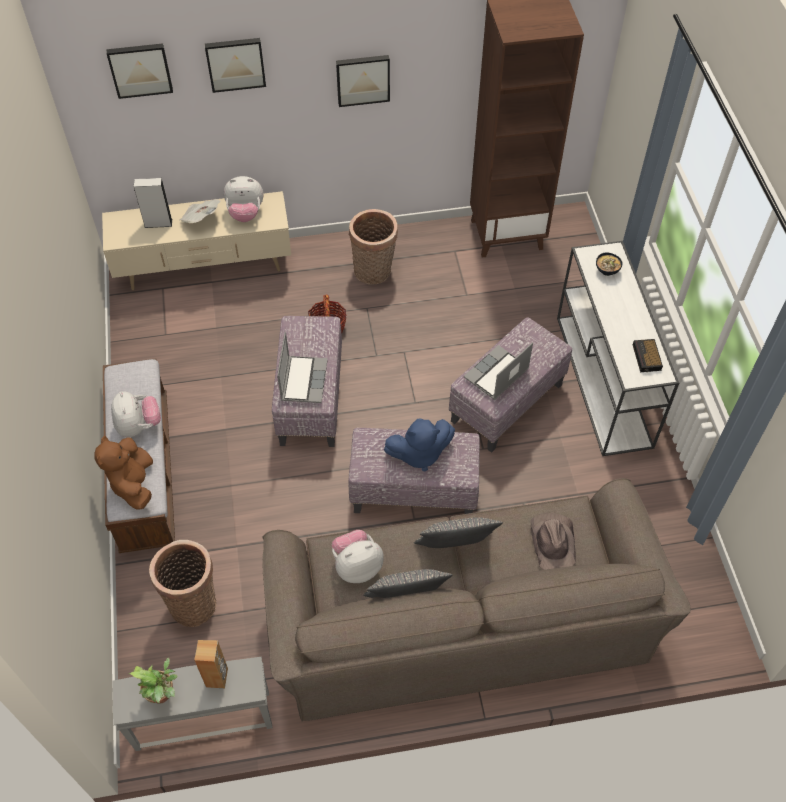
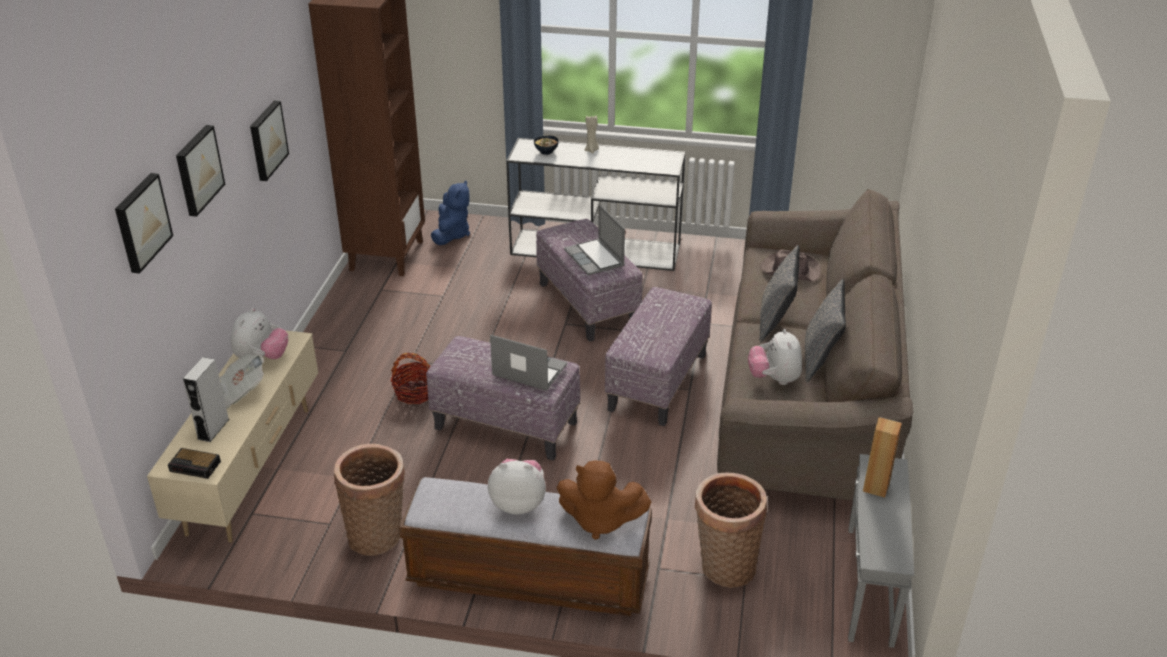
camera: 70 degrees left, 20 degrees down
(163, 694) = (886, 530): potted plant -> none
(374, 272) = (366, 345): basket -> basket (378, 535)
(419, 453) = (661, 320): blue plush toy -> blue plush toy (451, 234)
(632, 305) = (591, 150): none -> beige candle
(646, 358) = (652, 158): alarm clock -> alarm clock (196, 466)

